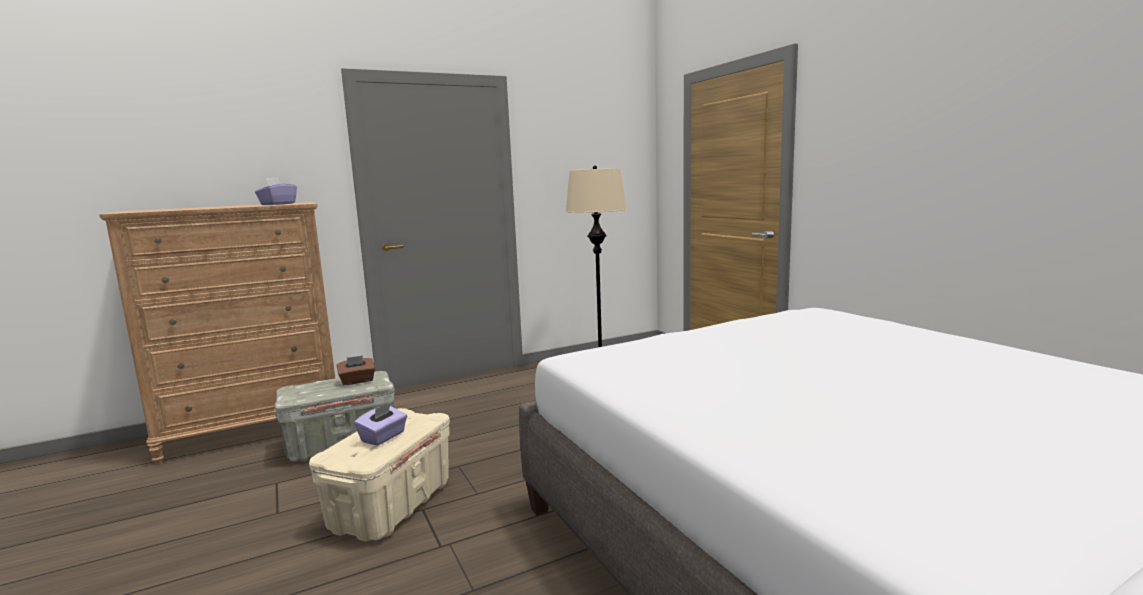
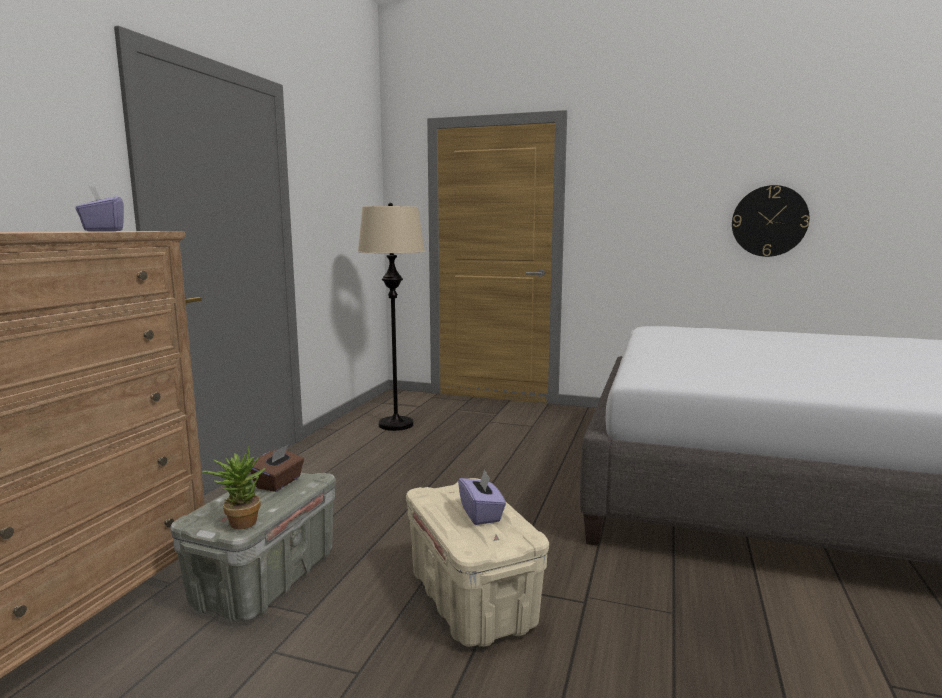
camera: 45 degrees left, 0 degrees up
(295, 396) = (239, 522): none -> potted plant
(1051, 167) = (769, 221): none -> wall clock

